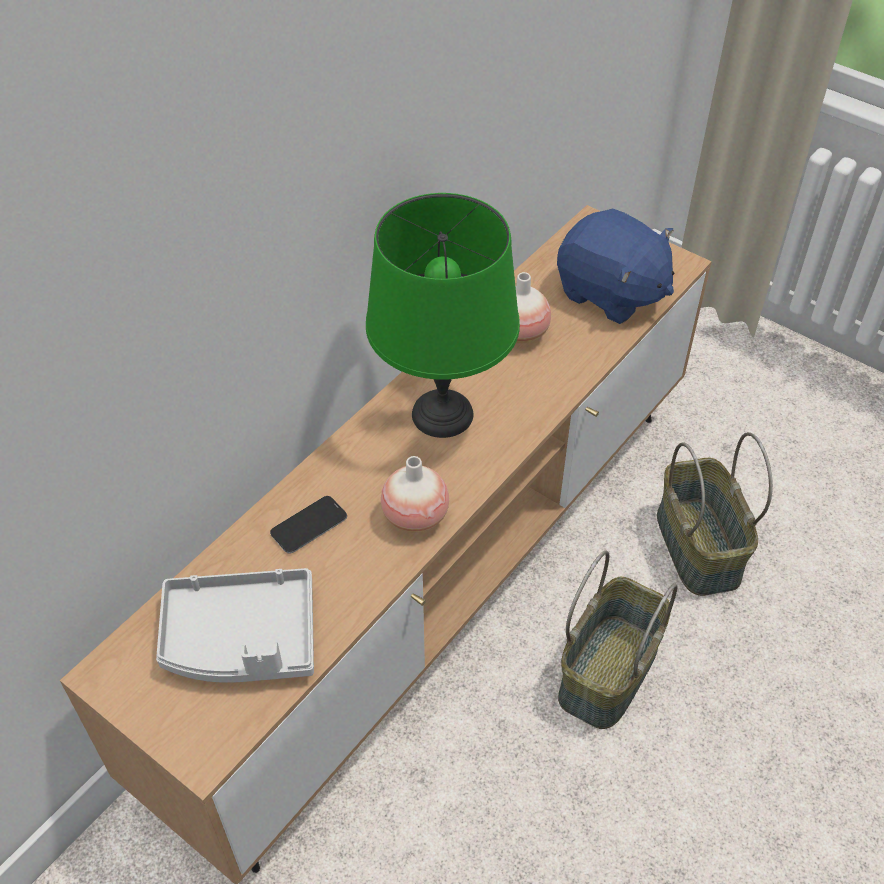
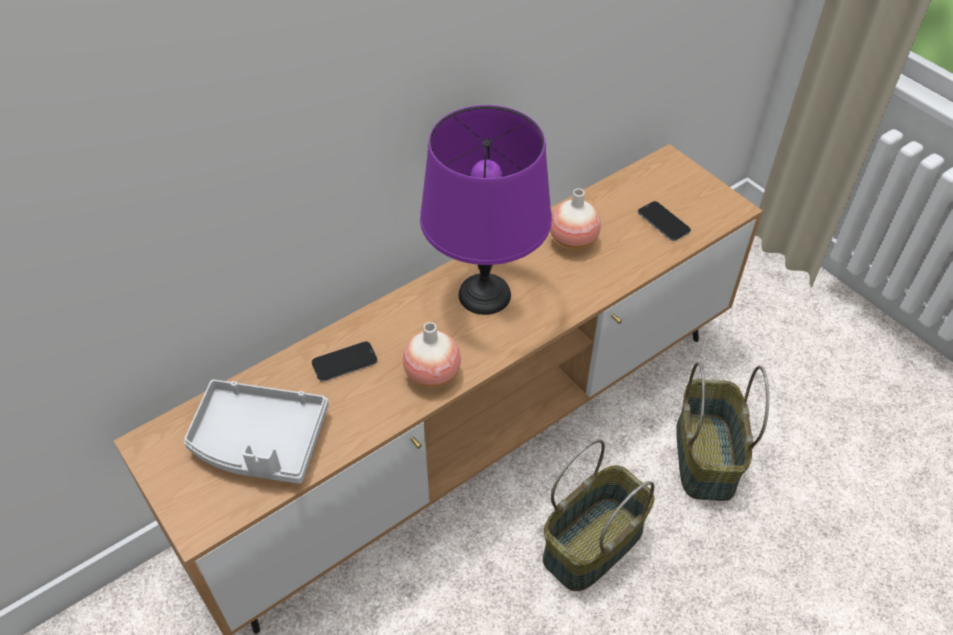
camera: 15 degrees right, 0 degrees up
(443, 415) = (485, 295): green table lamp -> purple table lamp
(611, 293) = (663, 222): blue plush toy -> phone

